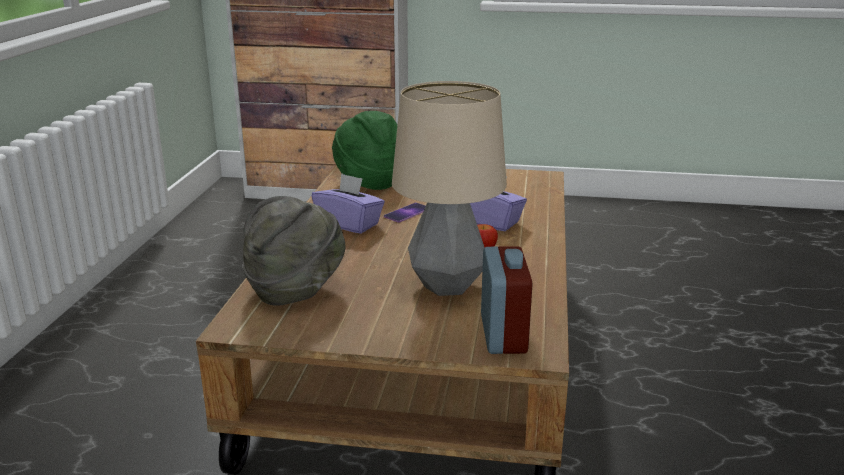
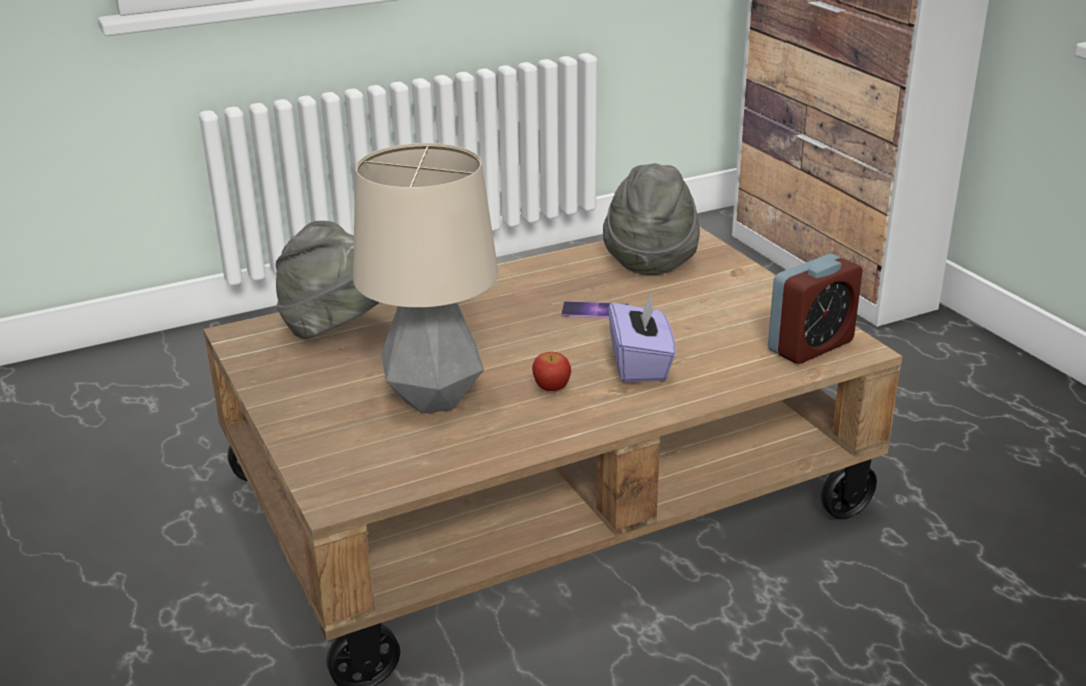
camera: 55 degrees right, 5 degrees up
(349, 224) = (520, 294): purple tissue box -> none
(368, 182) = (650, 259): green hat -> grey hat
(503, 334) = (356, 466): alarm clock -> alarm clock (810, 346)

